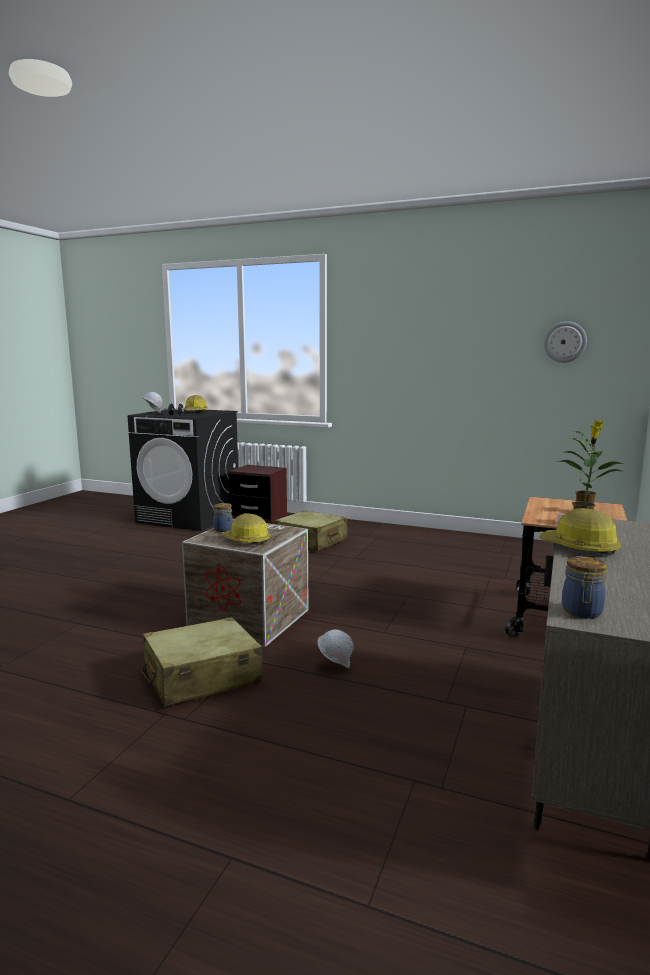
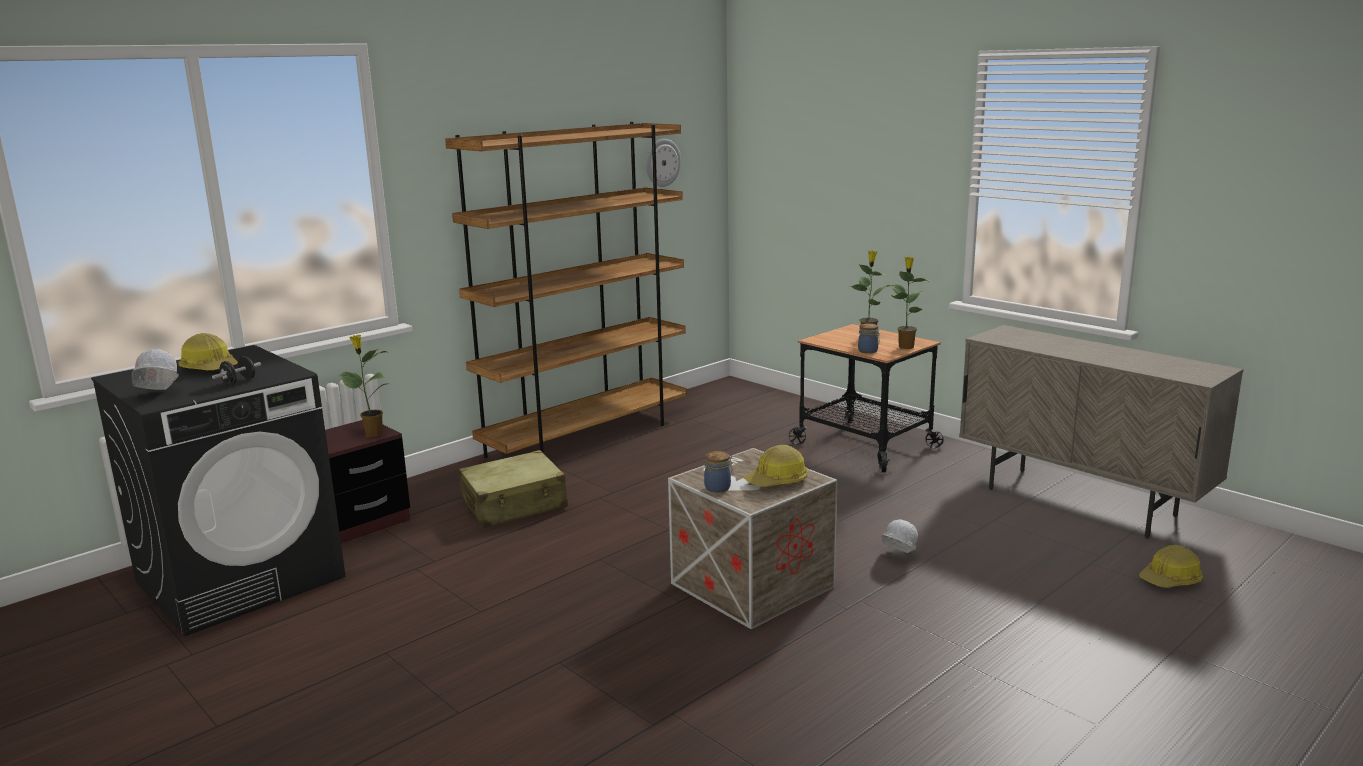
camera: 65 degrees left, 5 degrees up
(201, 677) = (888, 632): beige suitcase -> none
(263, 471) = (372, 434): none -> potted plant
(432, 536) = (587, 437): none -> brown bookcase
(579, 548) = (1063, 352): hard hat -> hard hat (1170, 580)
(582, 612) = (1191, 377): jar -> jar (868, 351)

